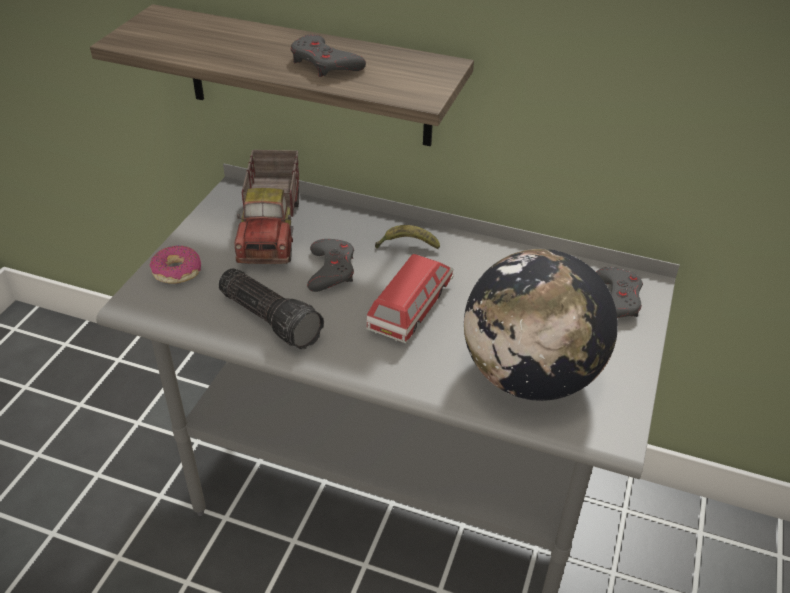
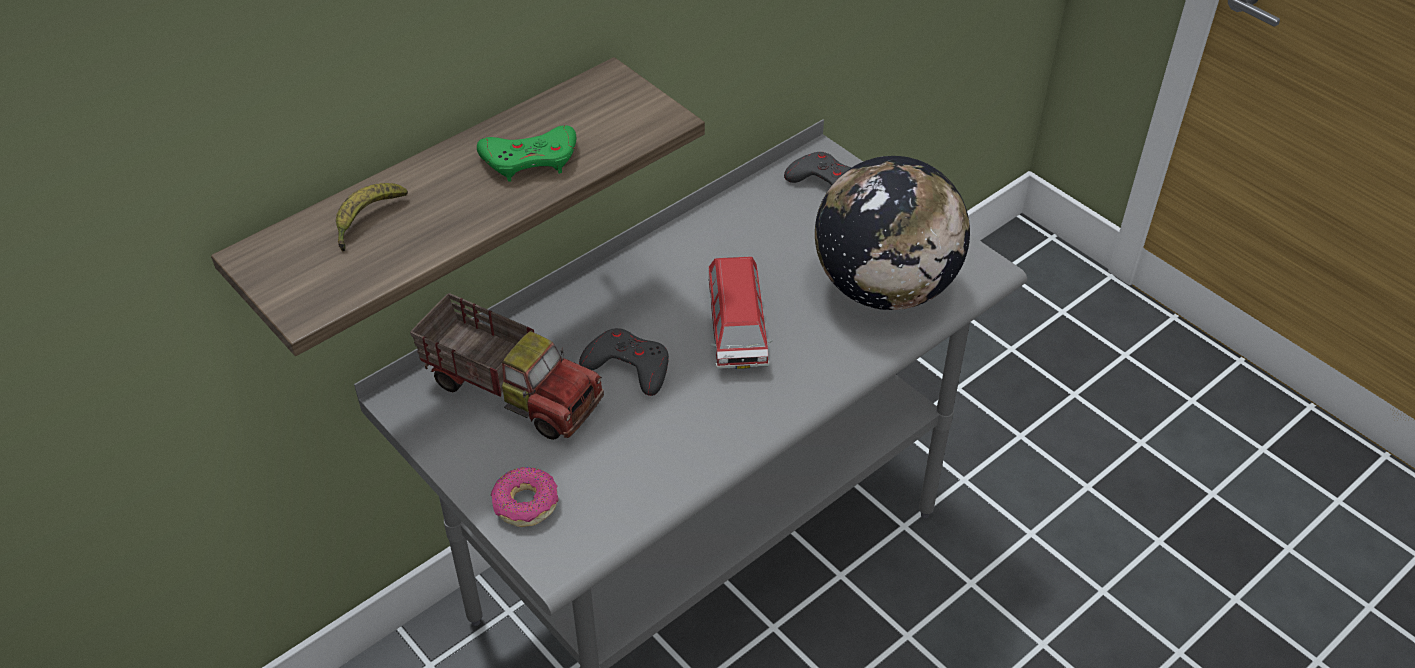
camera: 60 degrees left, 5 degrees up
(272, 318) = (674, 444): flashlight -> none
(325, 63) = (530, 159): grey game controller -> green game controller
(407, 245) = (633, 290): banana -> banana (367, 221)
(410, 308) = (736, 329): toy car -> toy car turned 150 degrees counterclockwise

